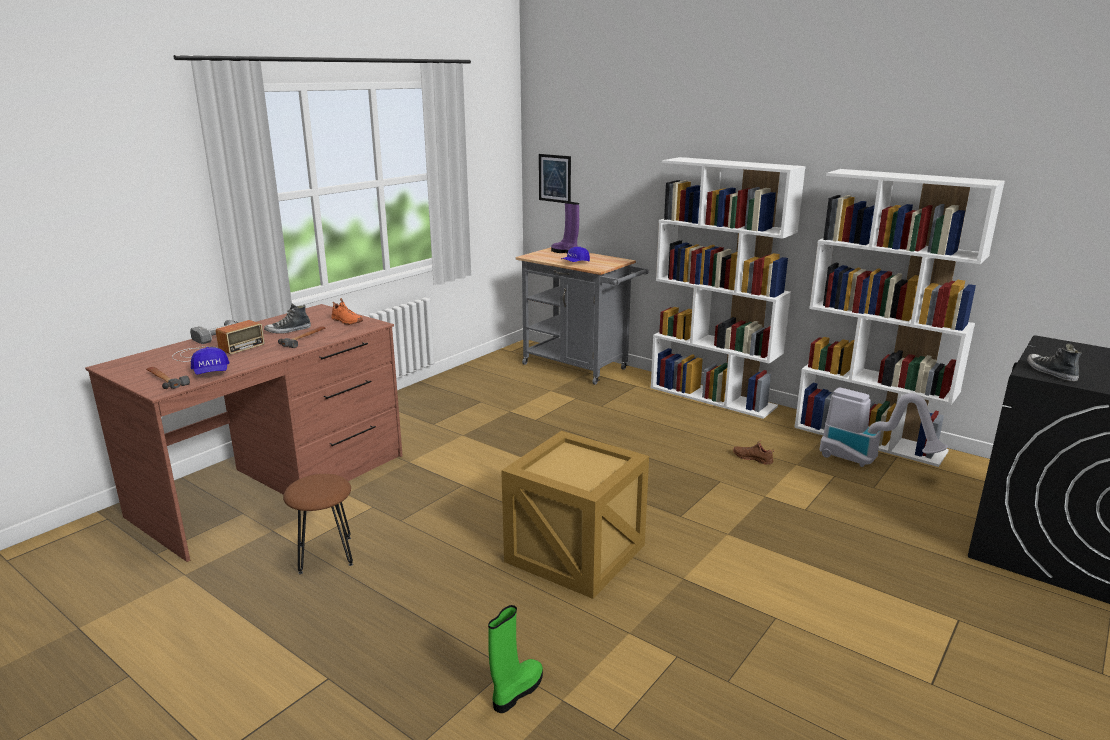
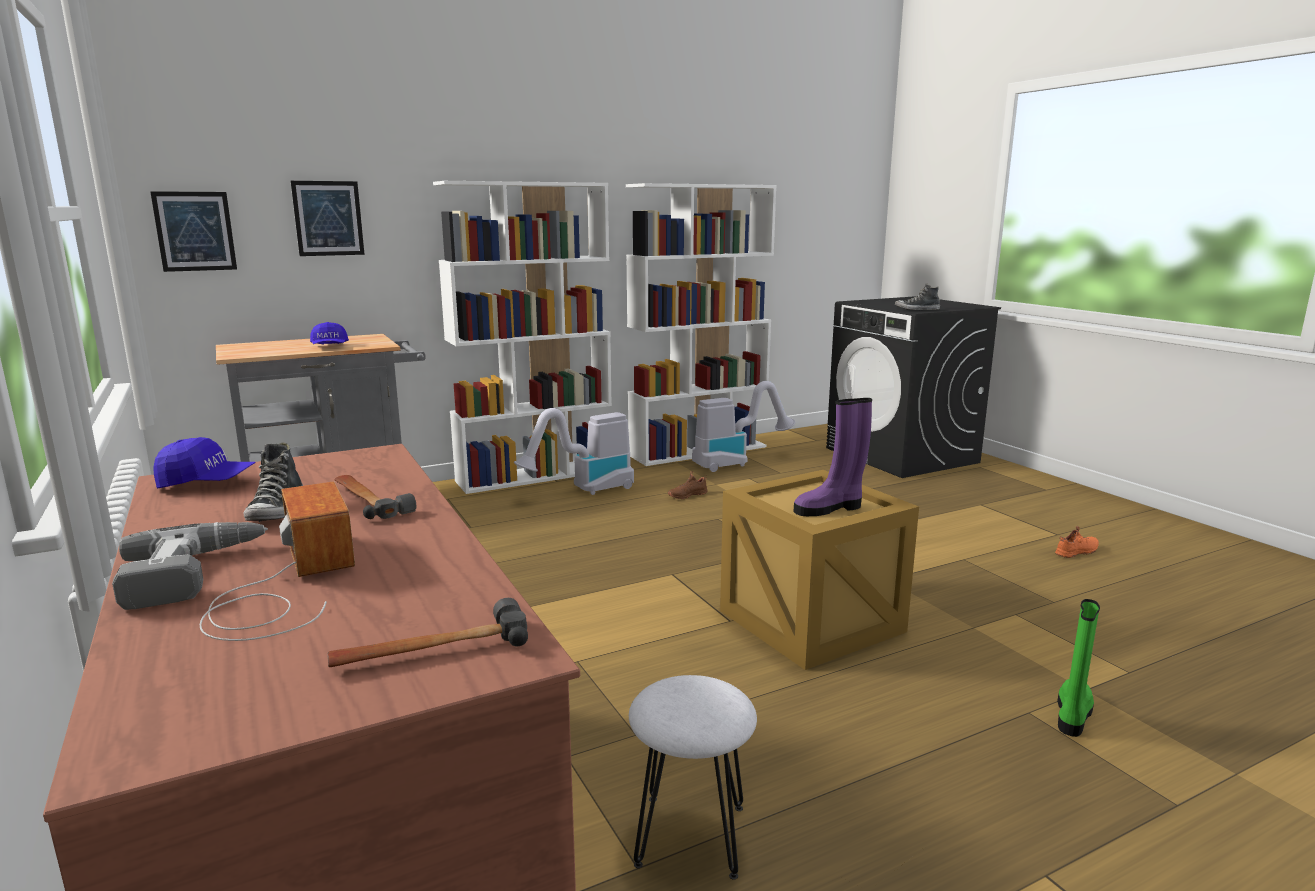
camera: 65 degrees left, 5 degrees down
(211, 372) = (456, 592): blue cap -> blue cap (207, 483)
(325, 555) = (692, 835): brown stool -> white stool
(346, 322) = (320, 467): orange shoe -> orange shoe (1077, 552)
(516, 691) = (1072, 715): green boot -> green boot turned 60 degrees clockwise
(565, 253) = (268, 344): purple boot -> purple boot (830, 509)
(618, 177) = (328, 218): none -> picture
(707, 420) = (584, 491): none -> vacuum cleaner

